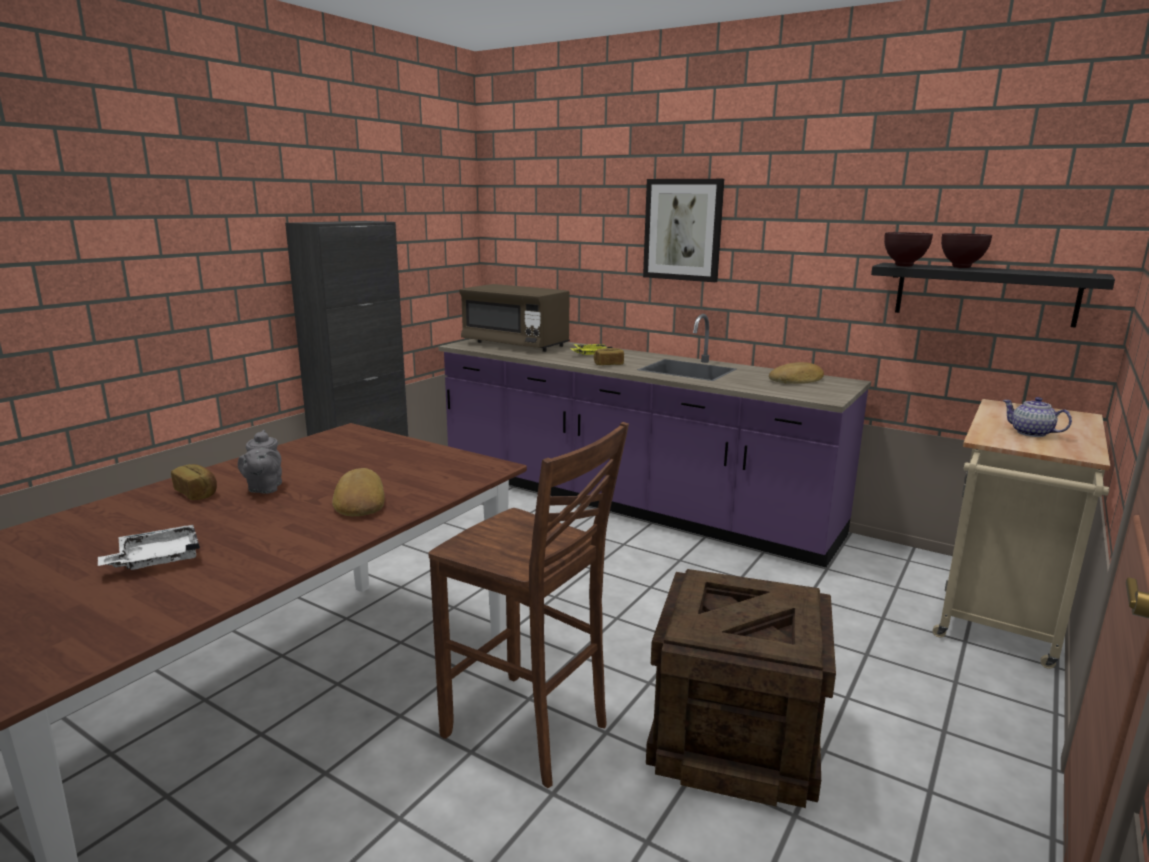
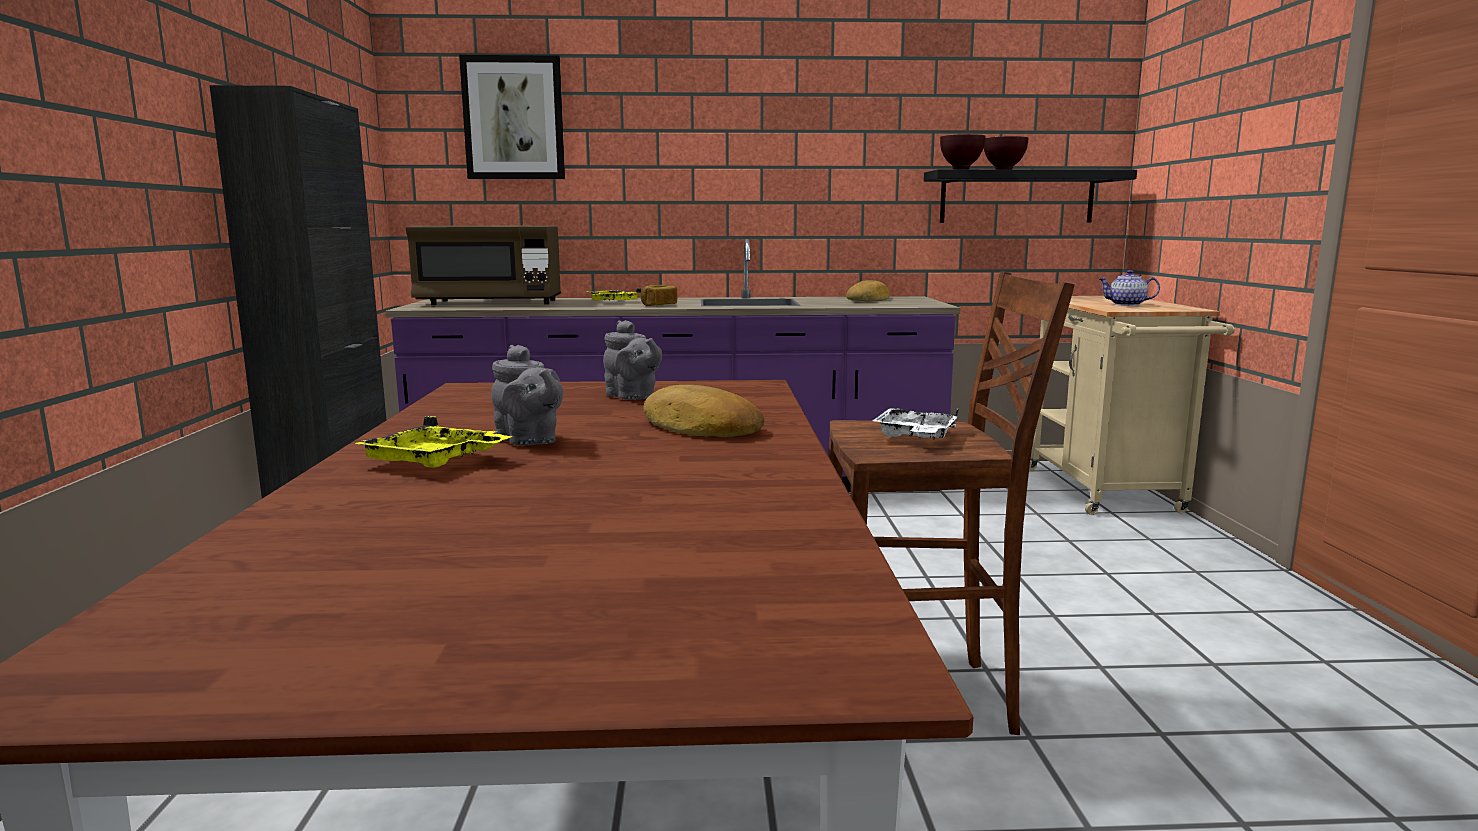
camera: 35 degrees left, 5 degrees down
(156, 559) = (605, 518): white tray -> white tray (915, 437)
(197, 493) = (434, 461): bread -> yellow tray
(398, 461) = (633, 397): none -> grey teapot
(683, 230) = (700, 145): picture -> picture (514, 118)
(734, 740) = (1089, 632): crate -> none

